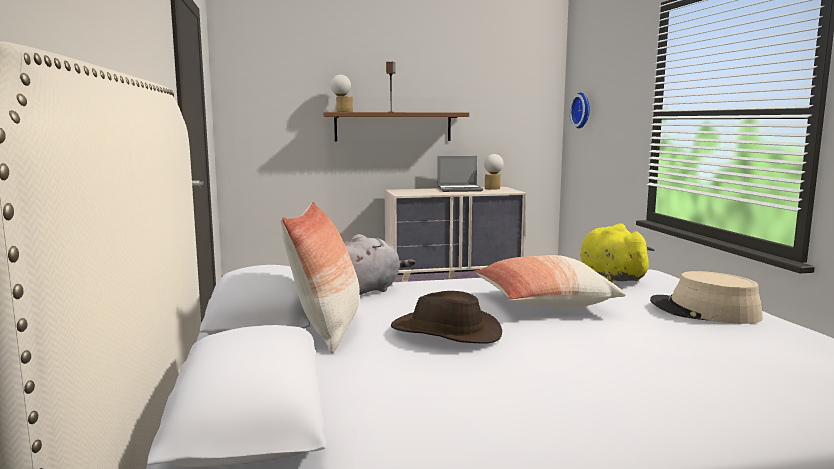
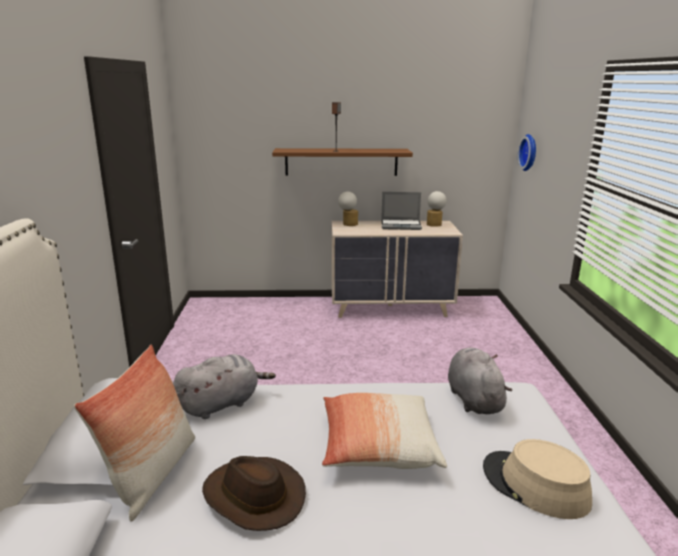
camera: 10 degrees right, 10 degrees up
(342, 112) = (290, 149): table lamp -> table lamp (348, 224)
(610, 276) = (473, 398): yellow plush toy -> grey plush toy

